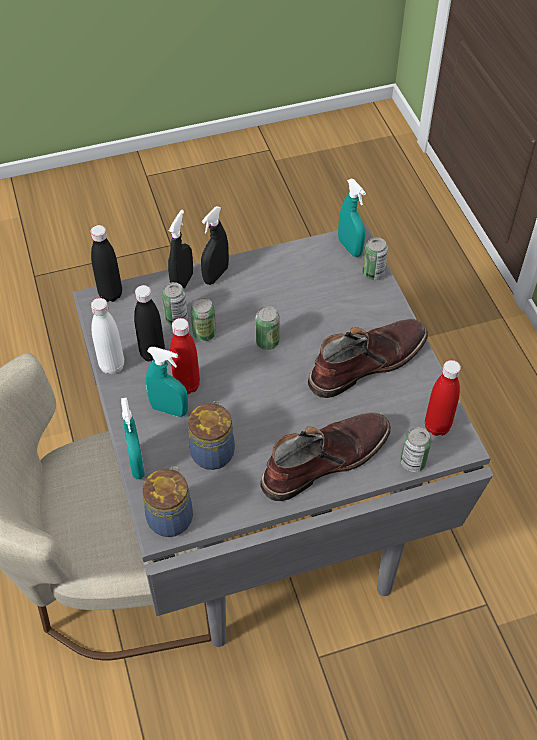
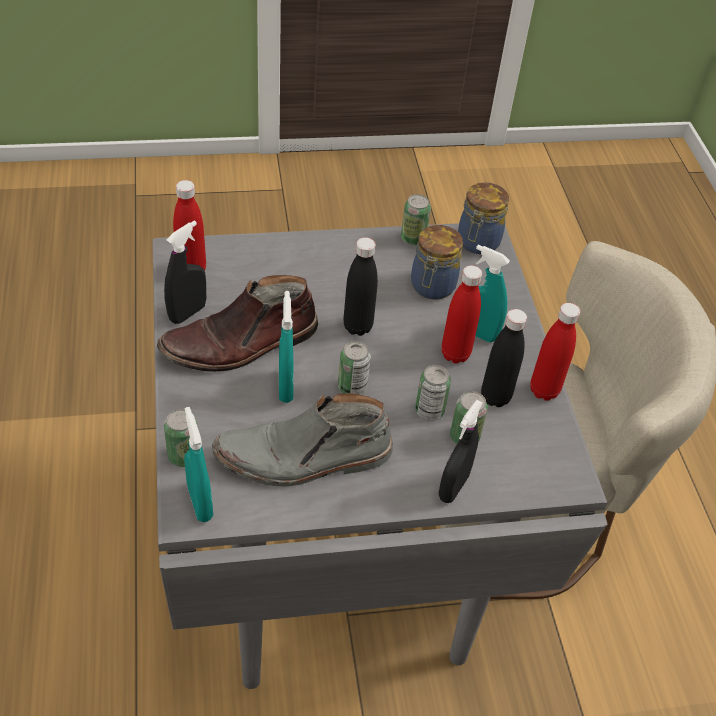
camera: 175 degrees left, 5 degrees down
(110, 294) = (553, 486): black bottle -> black bottle (357, 327)
(112, 366) = (544, 390): white bottle -> red bottle
(137, 464) = (511, 289): turquoise spray bottle -> turquoise spray bottle (285, 387)
(216, 275) = (405, 492): black spray bottle -> black spray bottle (187, 313)
(290, 285) = (303, 458): none -> grey boot
(324, 459) = (320, 262): brown boot -> none
(412, 462) = (232, 245): can -> can (413, 238)

